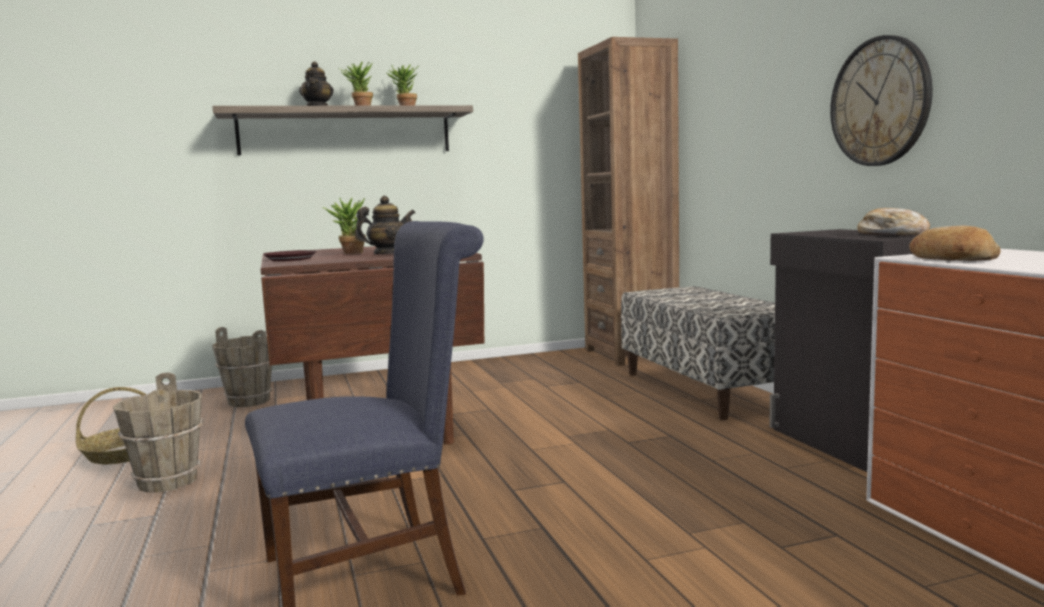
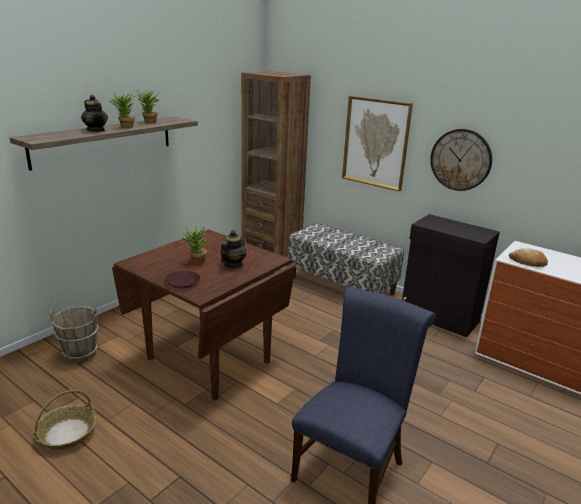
camera: 35 degrees left, 15 degrees up
(166, 482) = (142, 447): brown bucket -> none
(758, 117) = (376, 142): none -> picture
(892, 234) = (470, 229): bread -> none

